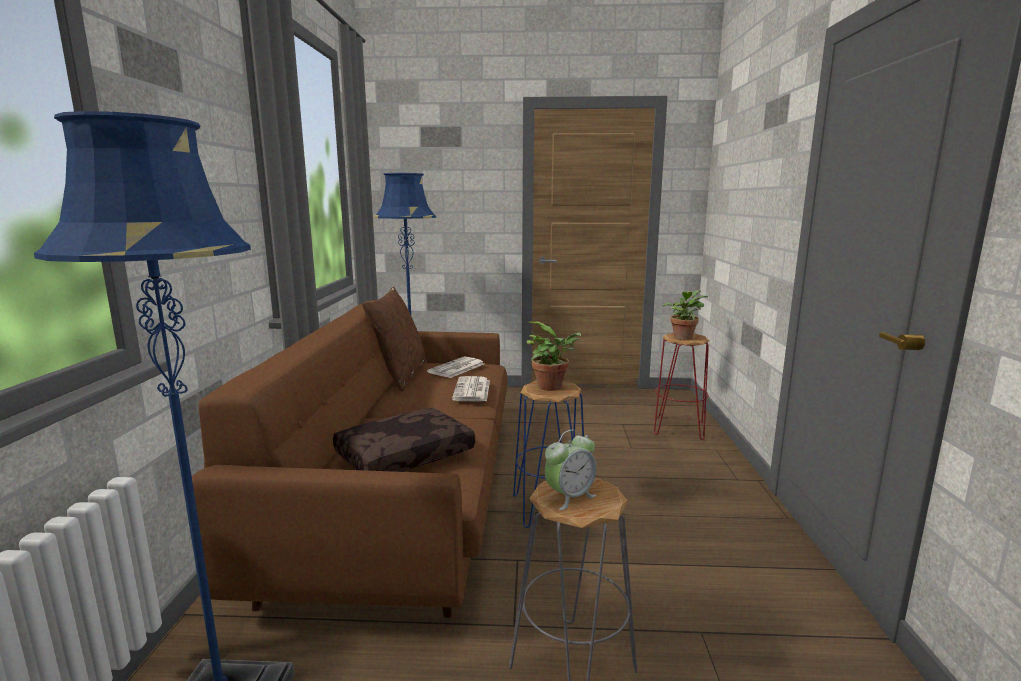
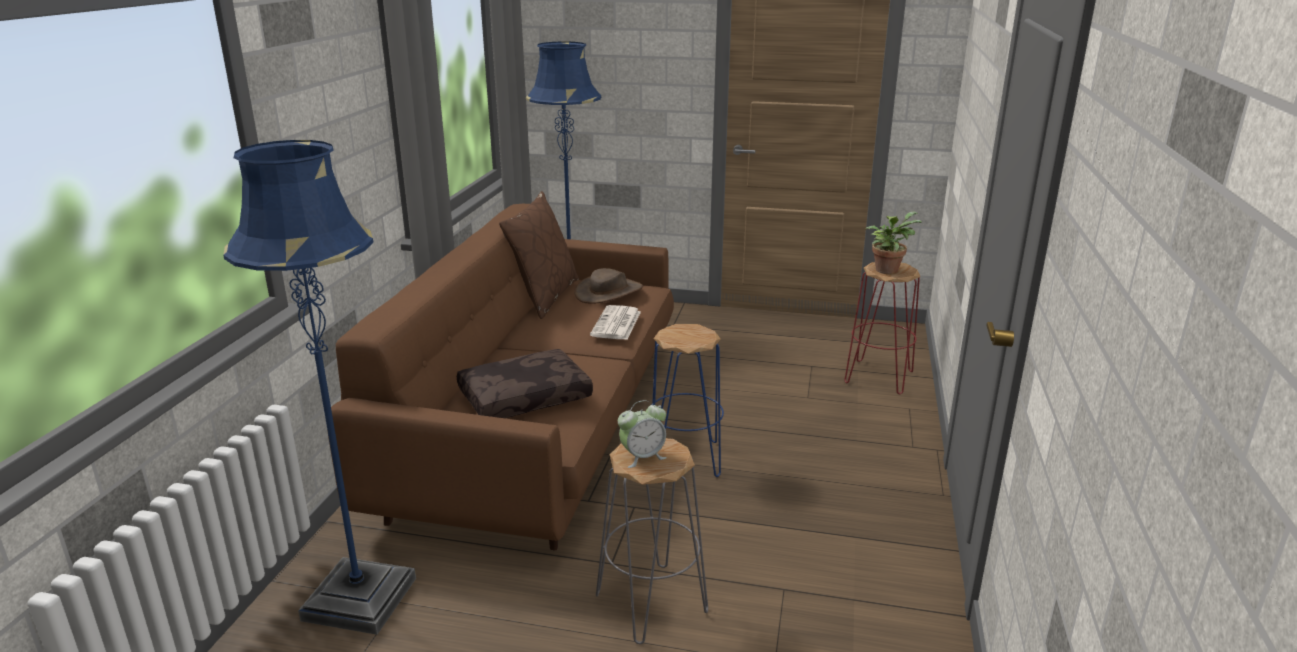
camera: 10 degrees right, 10 degrees up
(456, 368) = (609, 292): newspaper -> brown hat
(553, 387) = (688, 335): potted plant -> none

